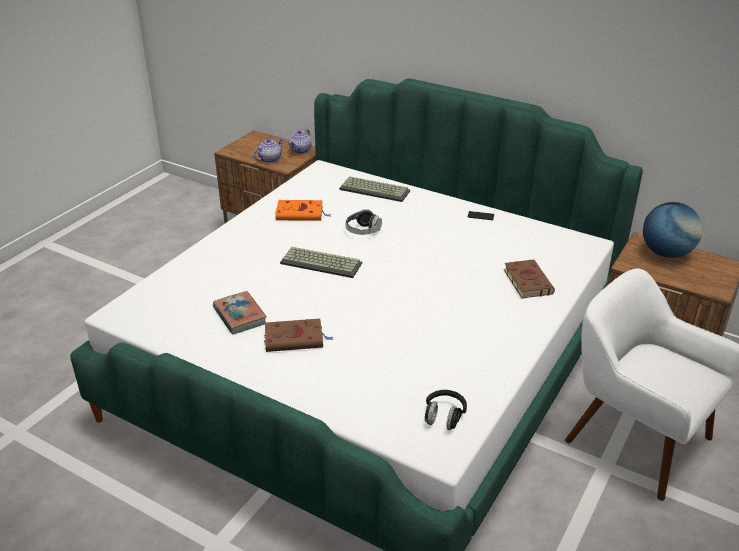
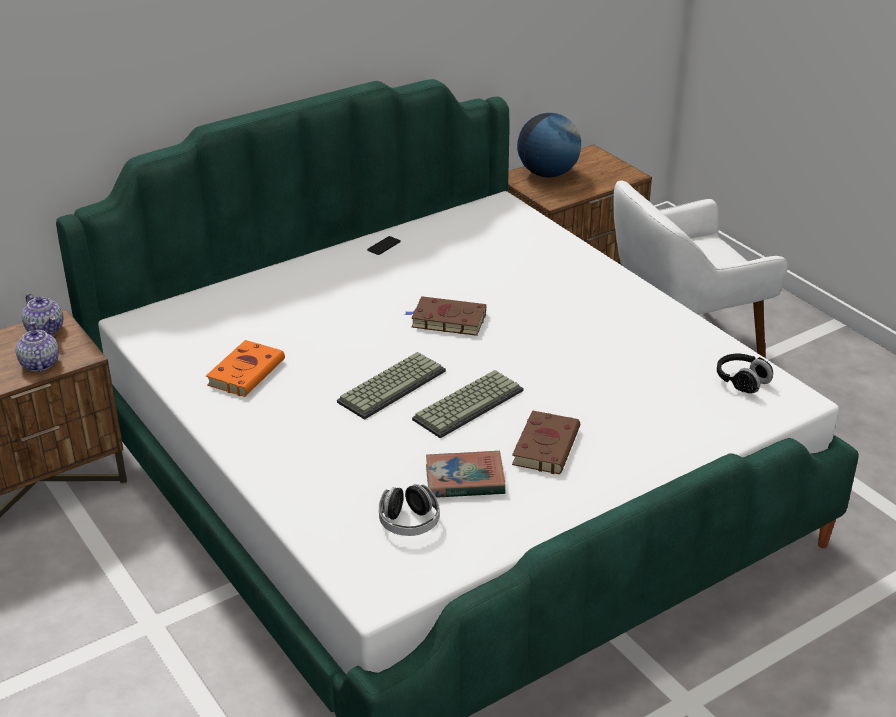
camera: 65 degrees left, 0 degrees up
(363, 231) = (340, 335): headphones -> headphones (409, 523)
(375, 190) = (244, 297): keyboard -> keyboard (468, 403)
(527, 281) = (542, 262): brown book -> brown book (446, 320)

